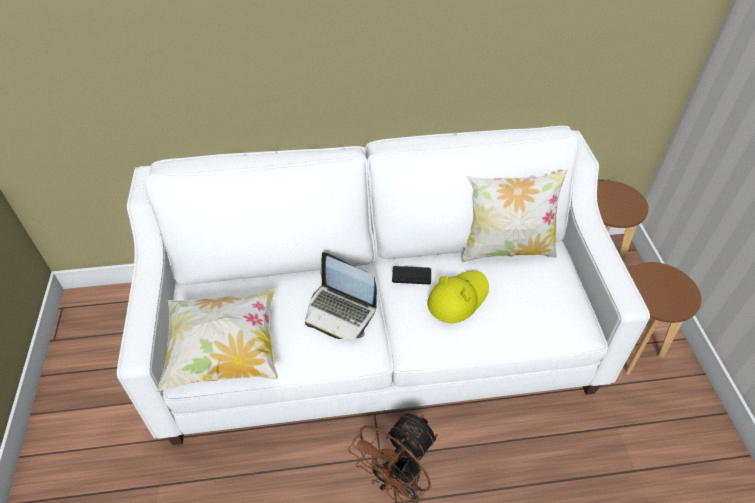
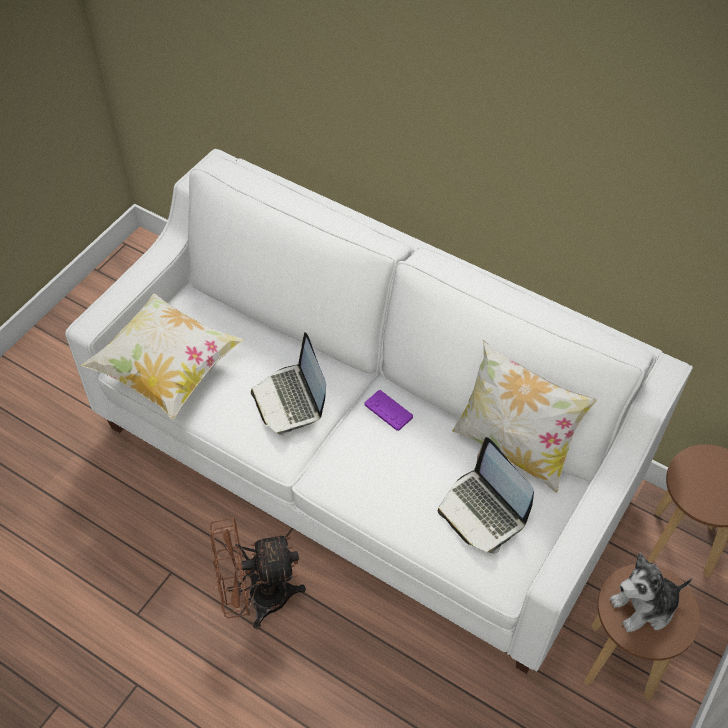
camera: 40 degrees right, 5 degrees up
(411, 276) = (388, 411): black game controller -> purple game controller
(458, 298) = (408, 462): yellow hat -> none
(532, 296) = (483, 511): none -> laptop
(658, 289) = (644, 606): none -> plush toy

